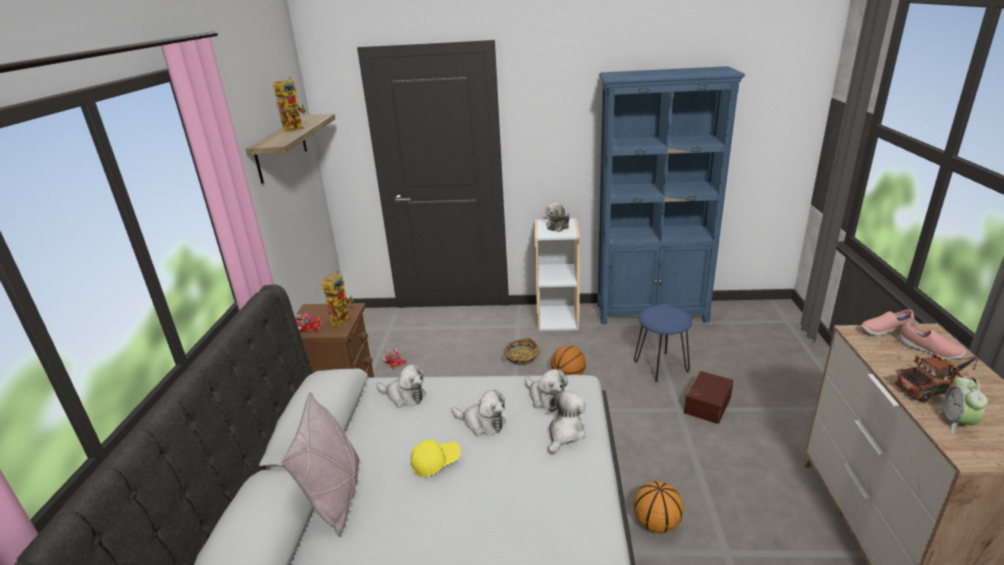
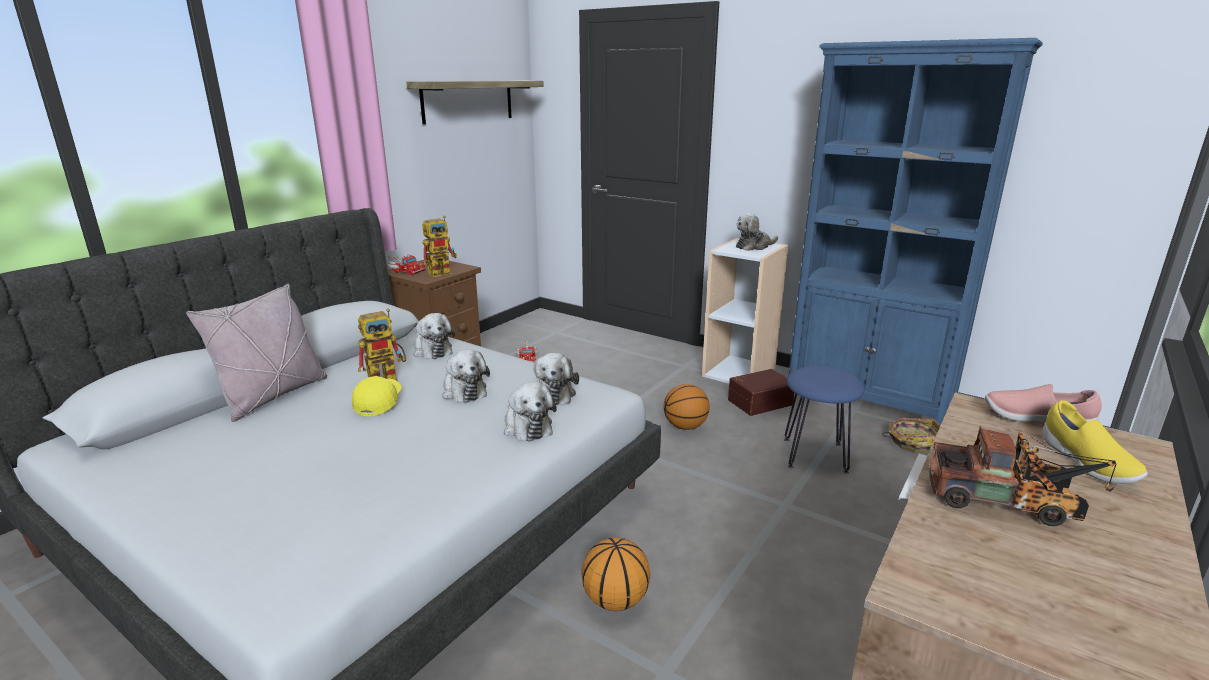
camera: 30 degrees right, 5 degrees down
(295, 128) = (481, 80): toy robot -> toy robot (388, 379)
(436, 462) = (379, 403): yellow cap -> yellow cap turned 90 degrees counterclockwise
(521, 357) = (654, 393): basket -> basket (913, 442)
(565, 433) = (526, 426): plush toy -> plush toy turned 90 degrees clockwise
(706, 404) = (830, 514): brown storage box -> brown storage box (759, 401)
(928, 351) = (1085, 462): pink shoe -> yellow shoe
(956, 422) = (973, 549): alarm clock -> none

